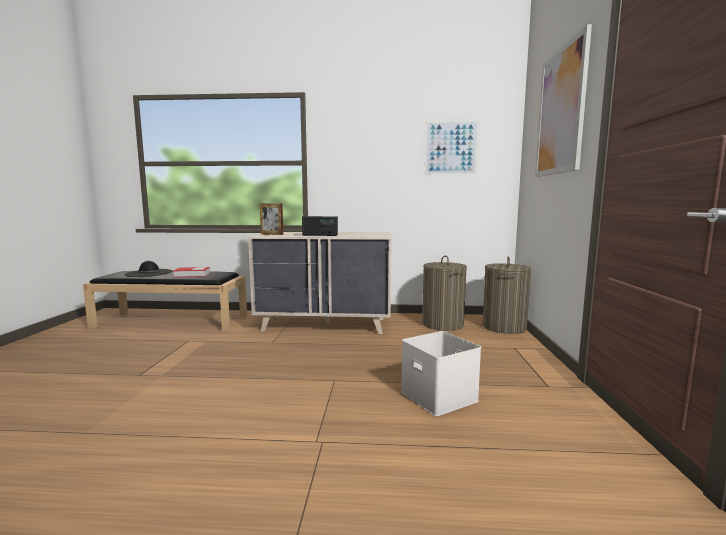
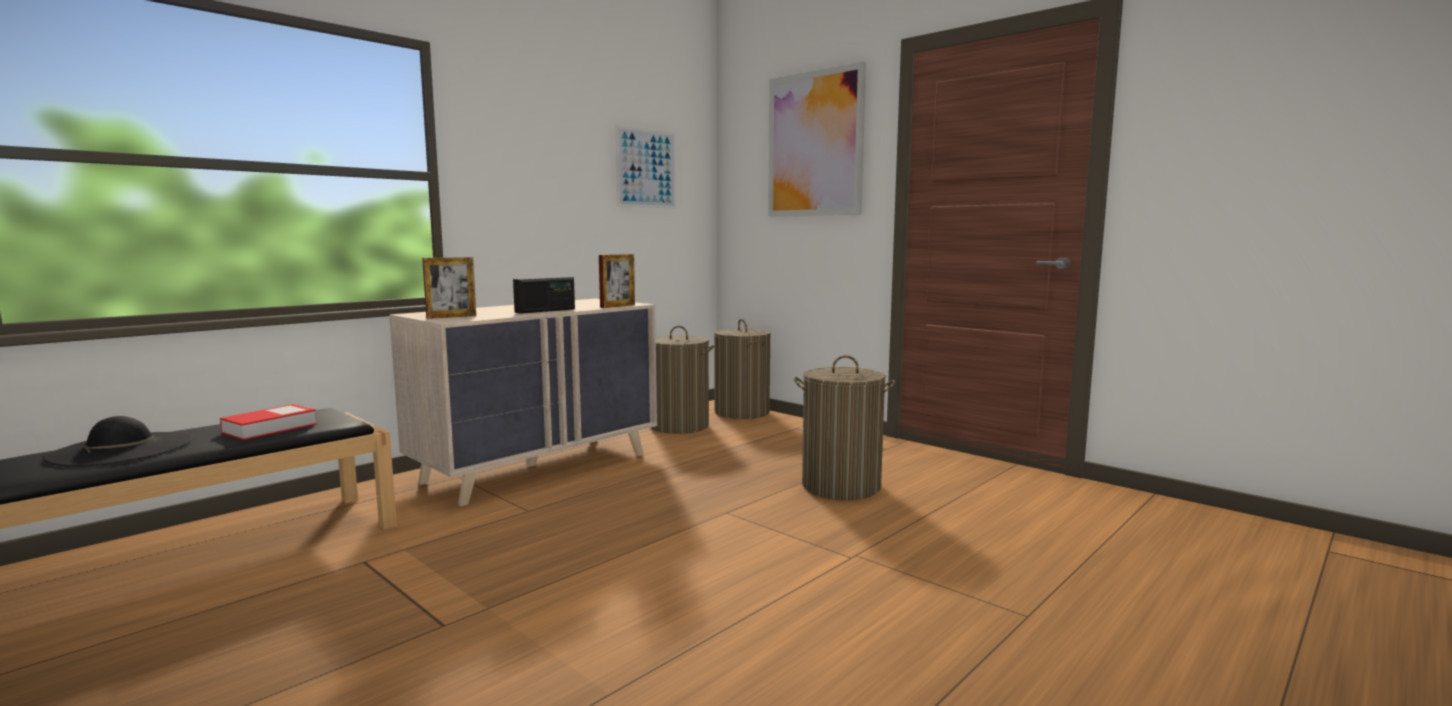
camera: 50 degrees left, 0 degrees up
(364, 236) = (617, 306): none -> picture frame
(437, 396) = (840, 486): white storage box -> laundry basket

